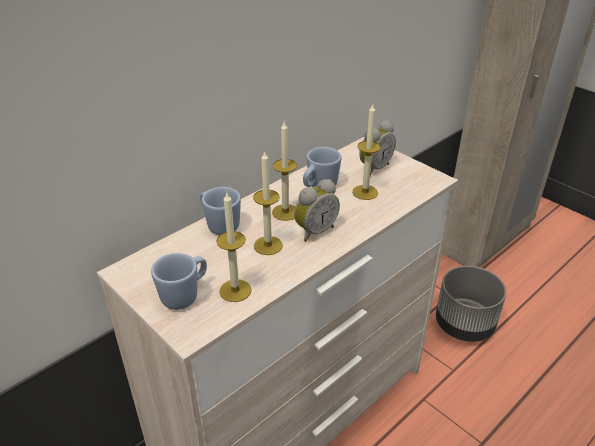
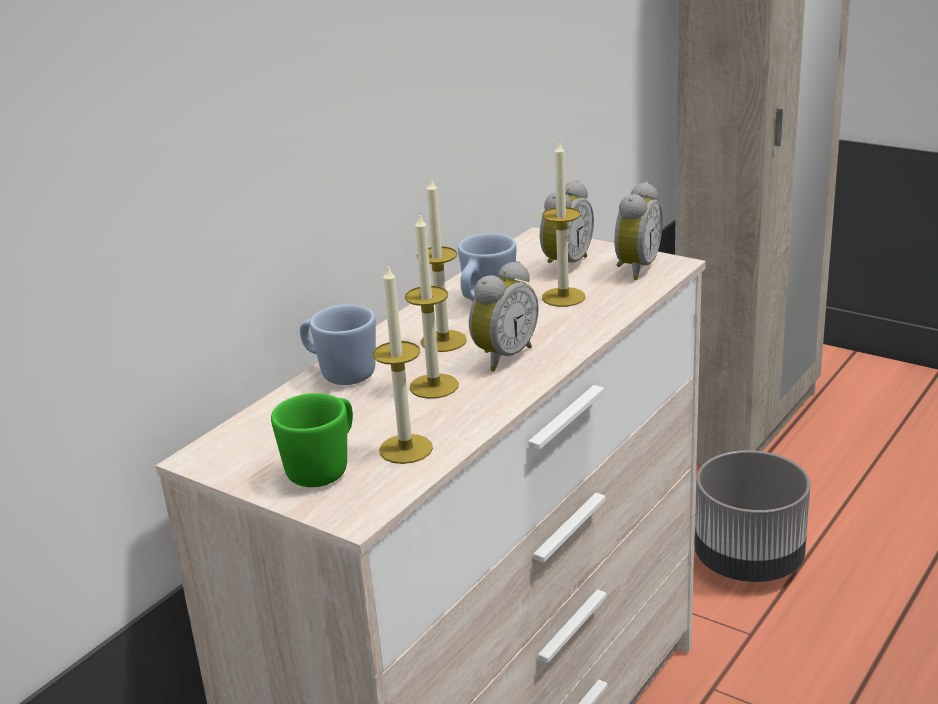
camera: 10 degrees left, 10 degrees down
(185, 295) = (324, 468): blue mug -> green mug
(413, 178) = (634, 268): none -> alarm clock

